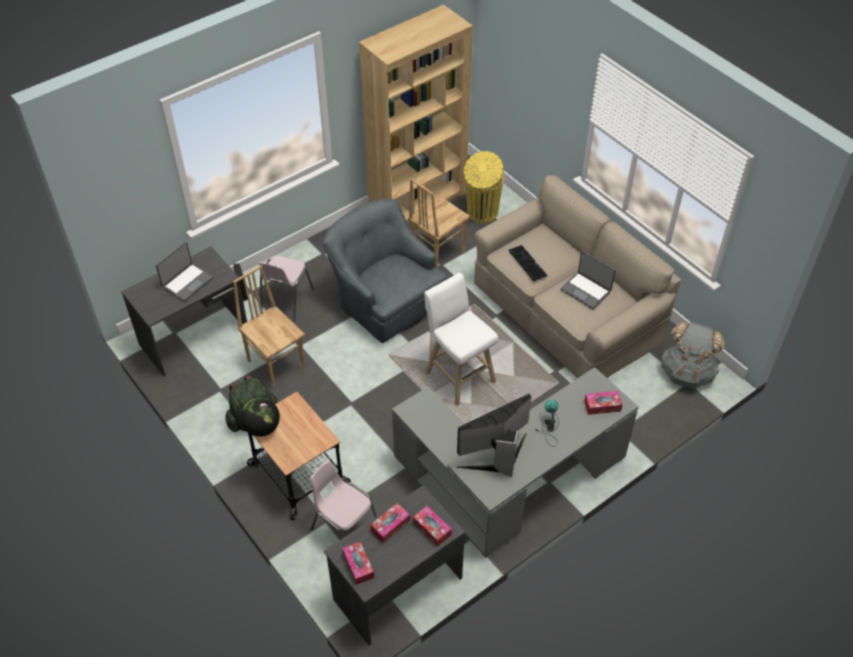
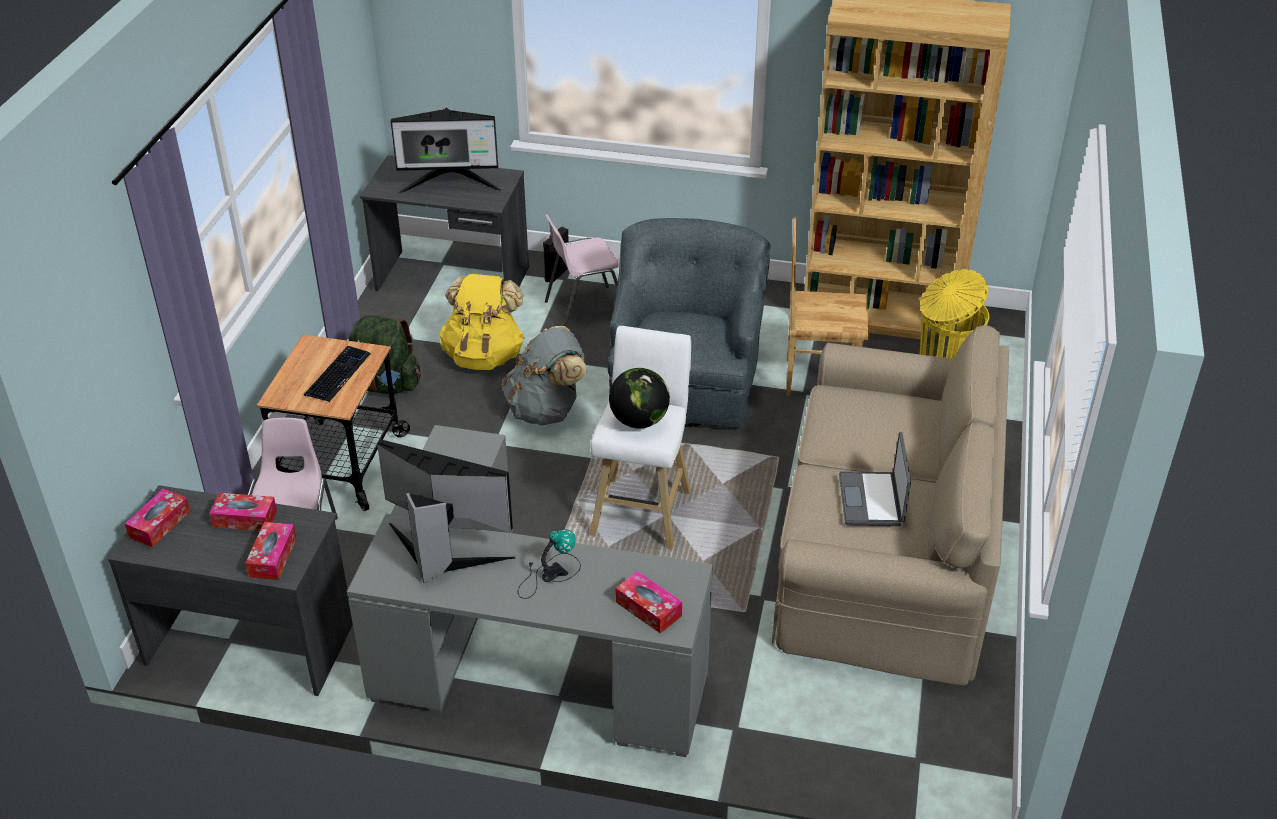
camera: 50 degrees right, 10 degrees down
(187, 282) = (450, 185): laptop -> monitor
(262, 428) = (308, 351): globe -> globe (639, 421)
(277, 363) = (484, 355): brown chair -> yellow backpack
(527, 263) = (845, 421): keyboard -> keyboard (338, 375)
(687, 373) = (938, 746): grey backpack -> grey backpack (546, 410)

